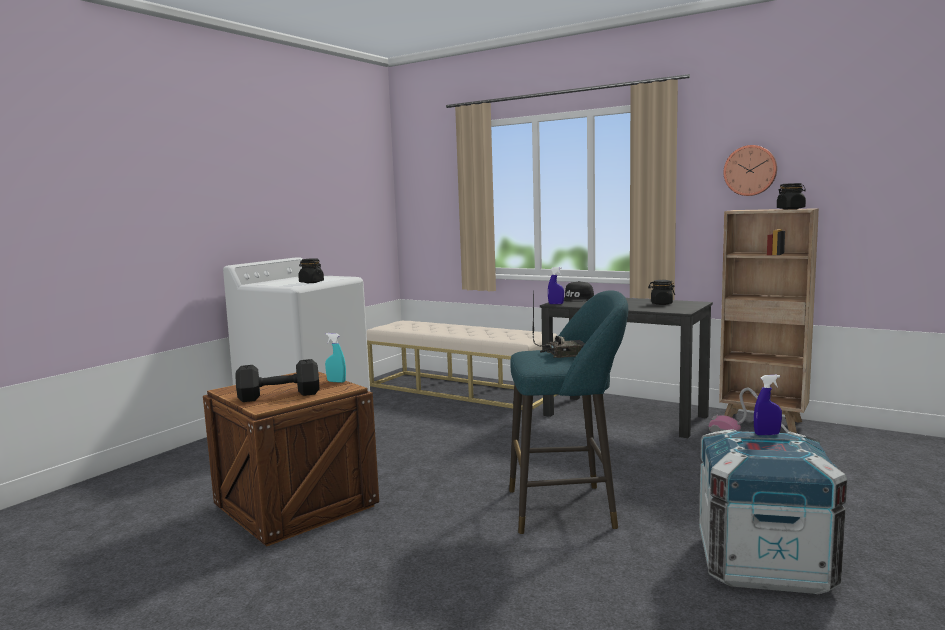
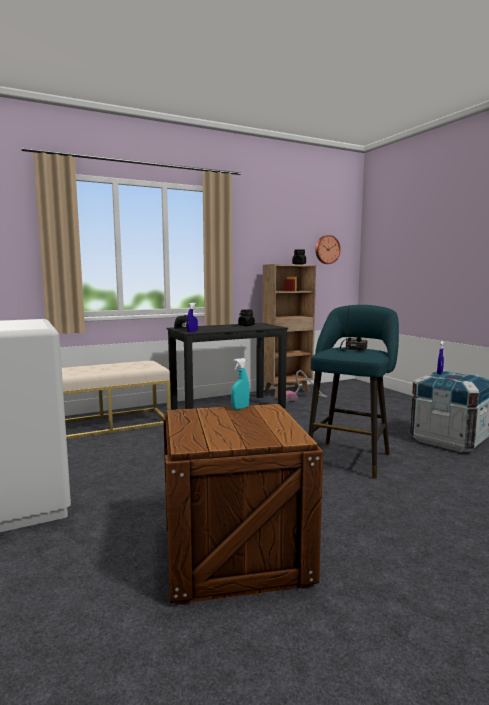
camera: 60 degrees left, 0 degrees up
(277, 395) = (257, 429): black dumbbell -> none
(311, 282) = (31, 324): black jar -> none
(750, 170) = (267, 240): wall clock -> wall clock (327, 249)

